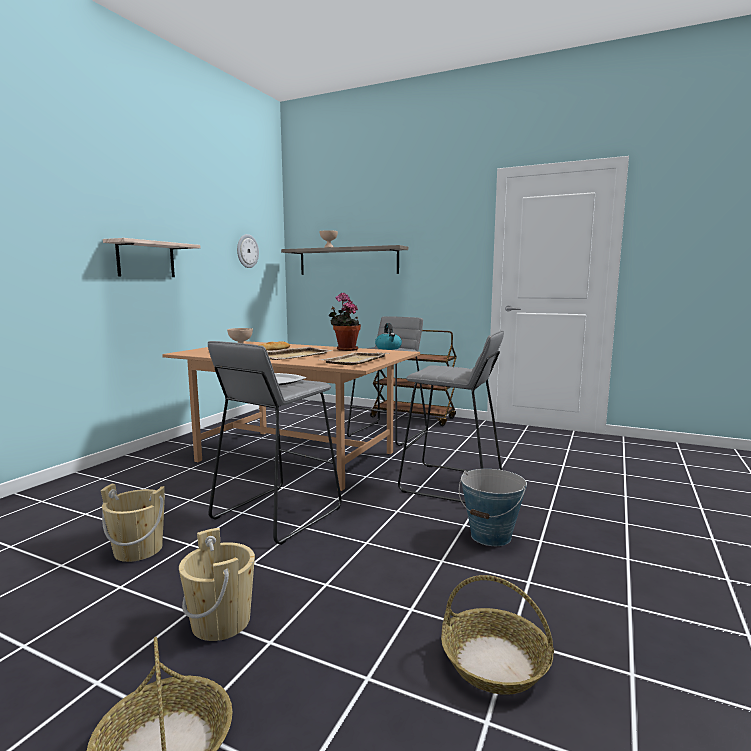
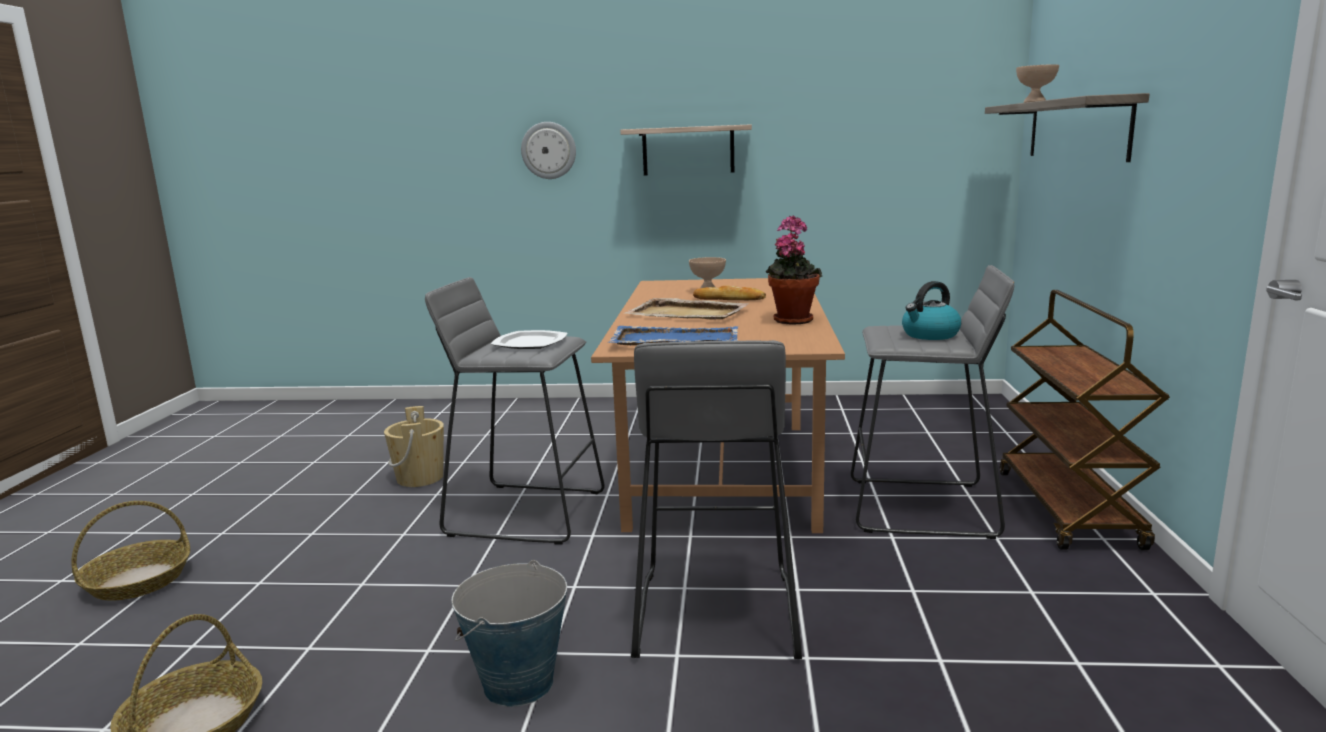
camera: 70 degrees right, 5 degrees up
(221, 621) = (294, 551): beige bucket -> none
(247, 251) = (903, 118): wall clock -> wall clock (548, 150)
(355, 361) = (674, 340): beige tray -> blue tray

